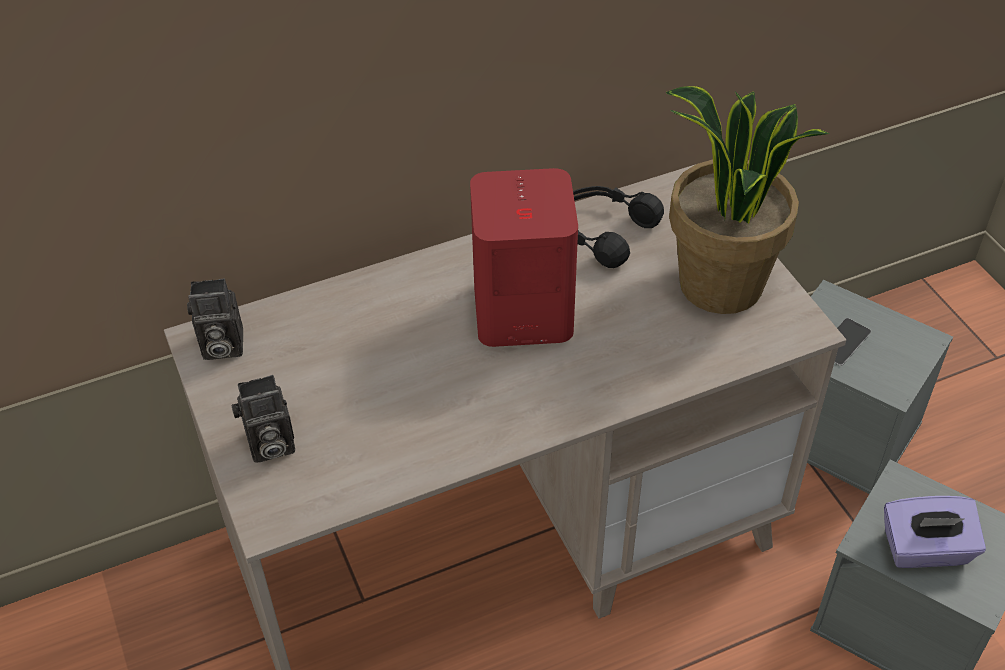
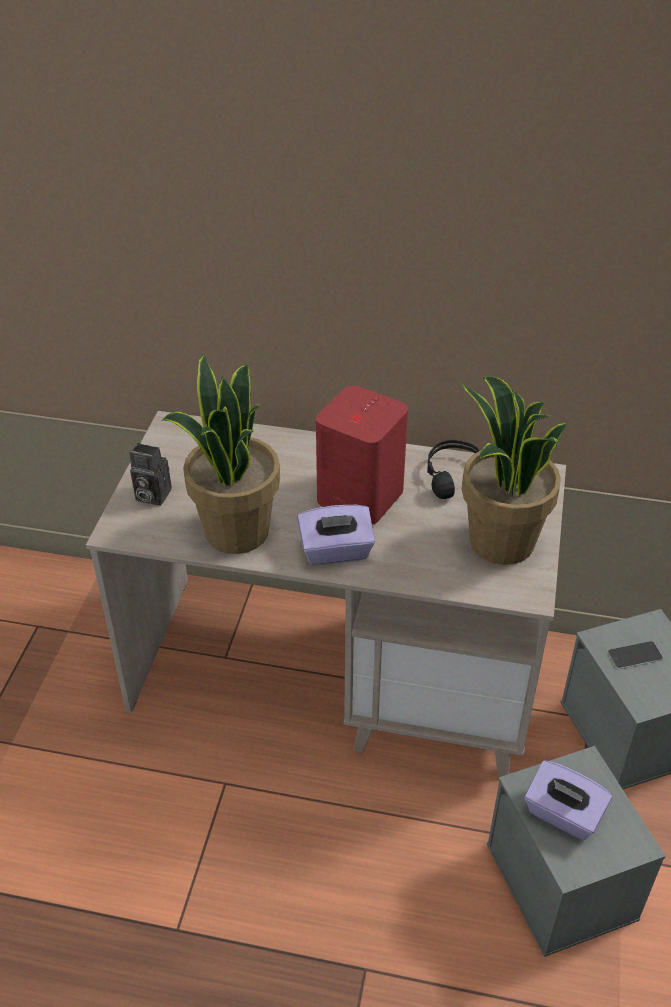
camera: 35 degrees right, 5 degrees down
(220, 347) = (176, 433): camera -> none
(422, 433) = (235, 531): none -> potted plant
(562, 392) = (336, 551): none -> purple tissue box

